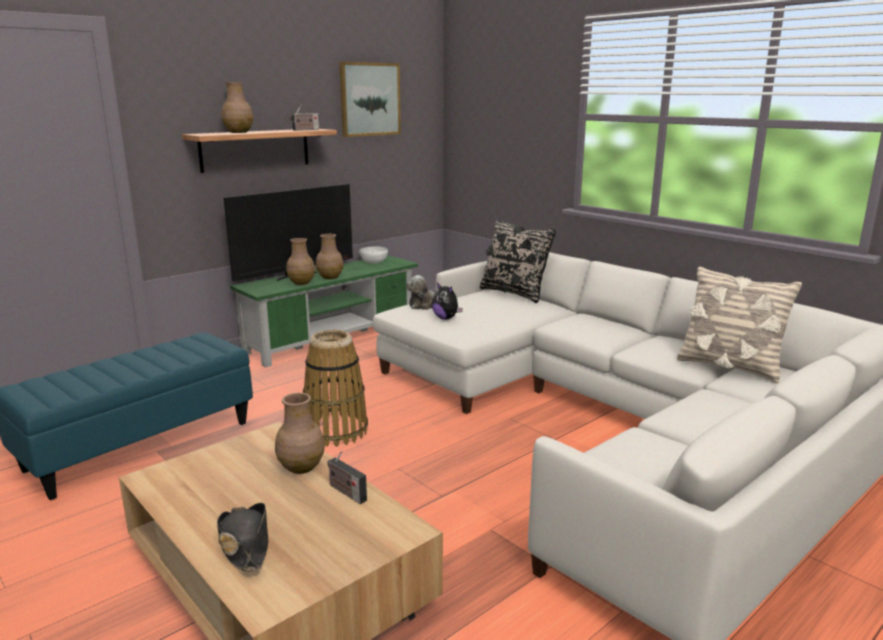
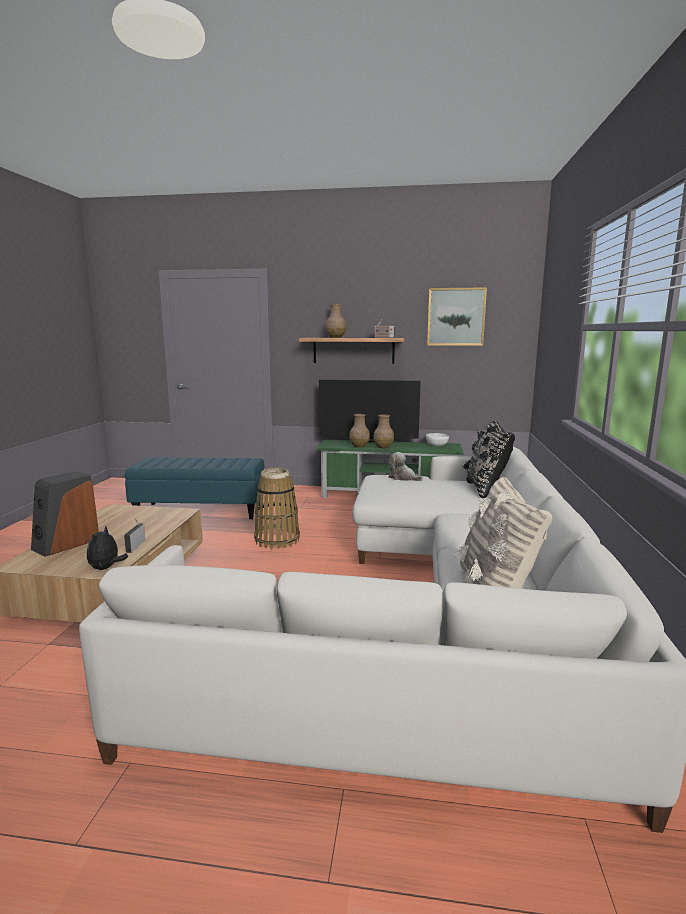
camera: 50 degrees right, 5 degrees down
(245, 544) = (66, 544): black hat -> speaker
(300, 467) = (153, 528): brown vase -> none
(446, 318) = (390, 487): plush toy -> plush toy (106, 568)

